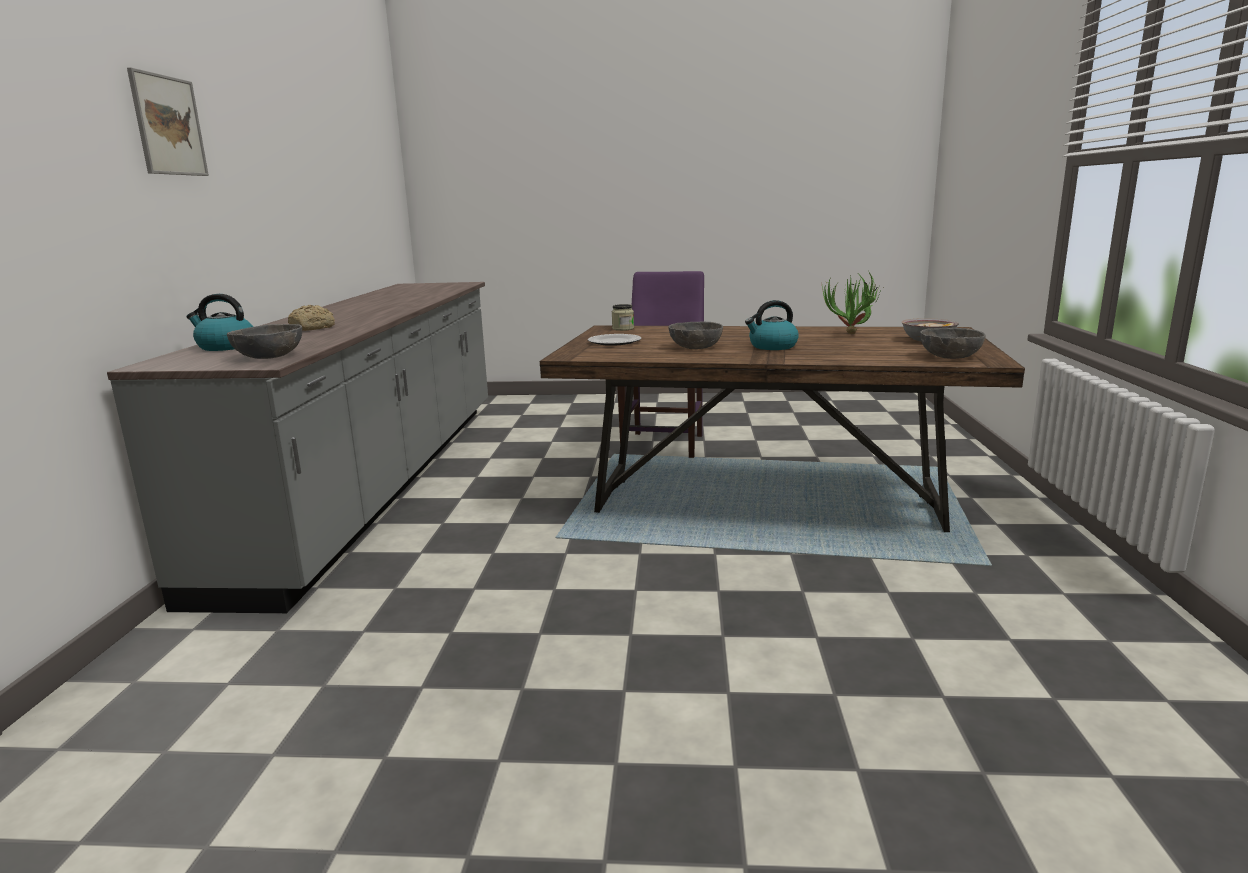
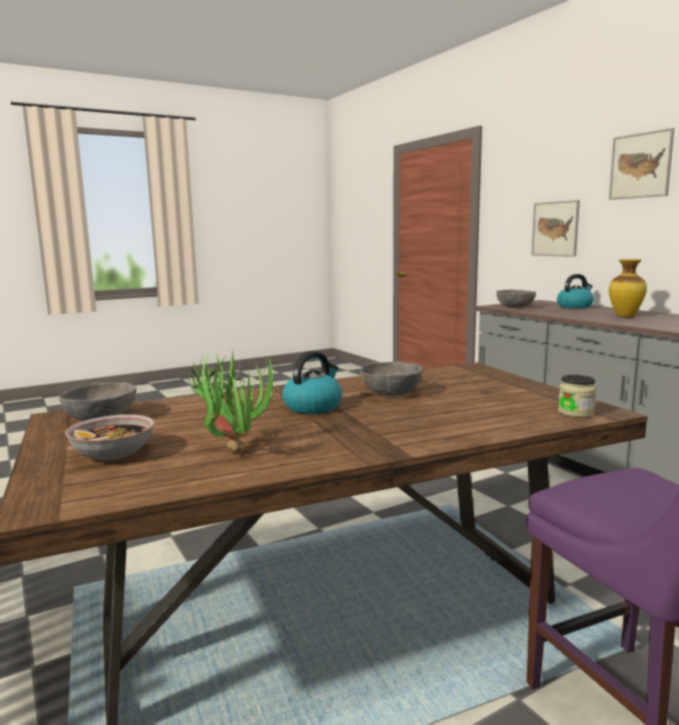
camera: 145 degrees right, 5 degrees down
(78, 223) = (555, 229): none -> picture
(313, 328) = (624, 316): bread -> vase
(615, 342) = (494, 388): plate -> none

